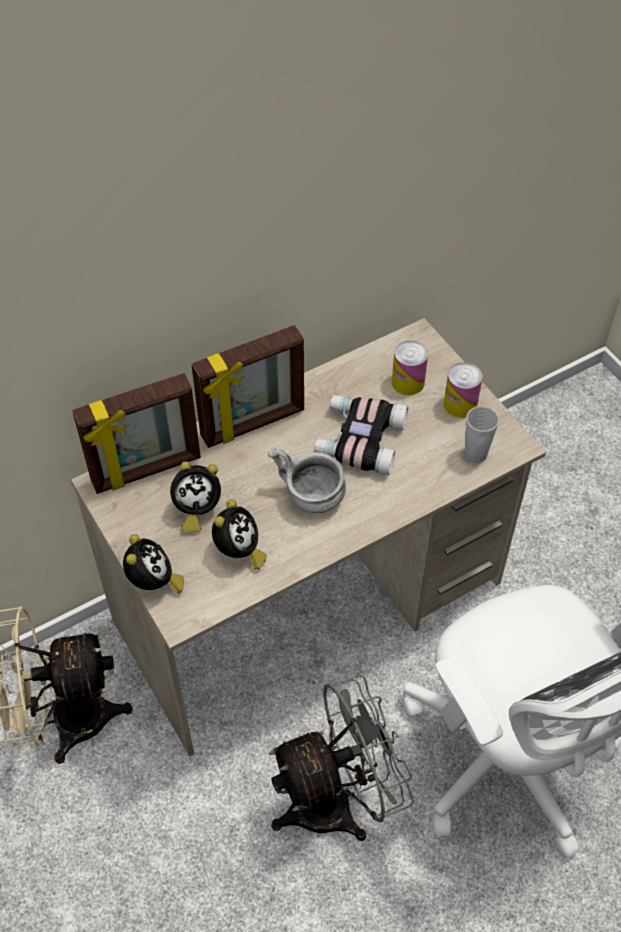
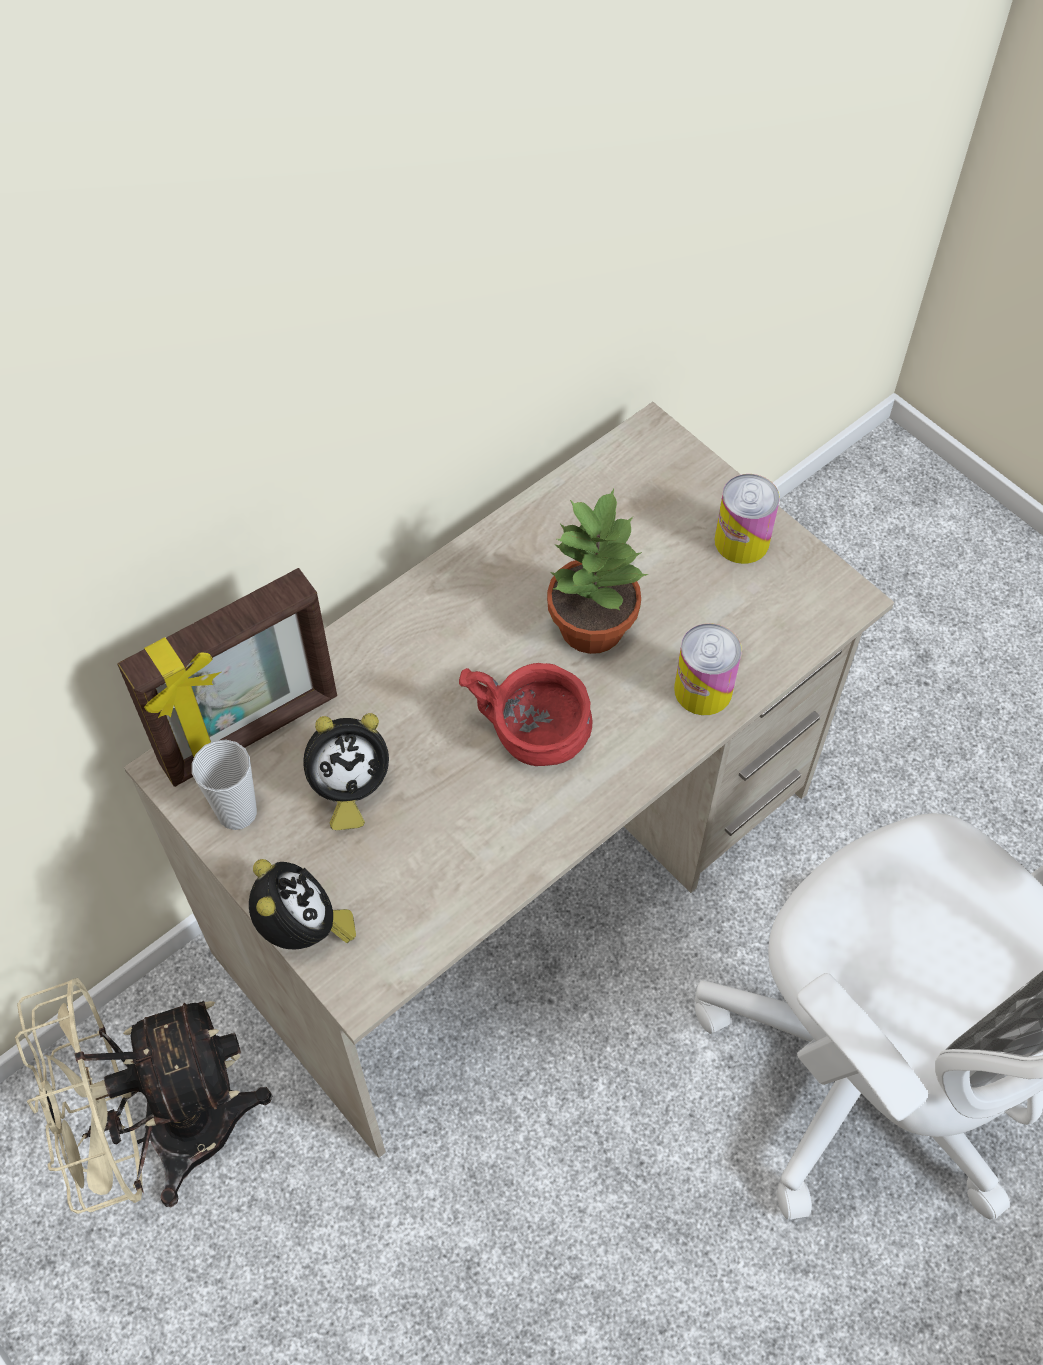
camera: 10 degrees left, 5 degrees up
(239, 552) = (434, 852): alarm clock -> none
(253, 424) = (413, 625): picture frame -> none
(313, 497) = (537, 736): grey bowl -> red bowl
(337, 800) = (624, 1188): grey fan -> none
(359, 439) = (591, 624): binoculars -> potted plant
(408, 382) = (650, 515): can -> can (703, 690)
(475, 454) = (784, 623): cup -> cup (237, 812)

